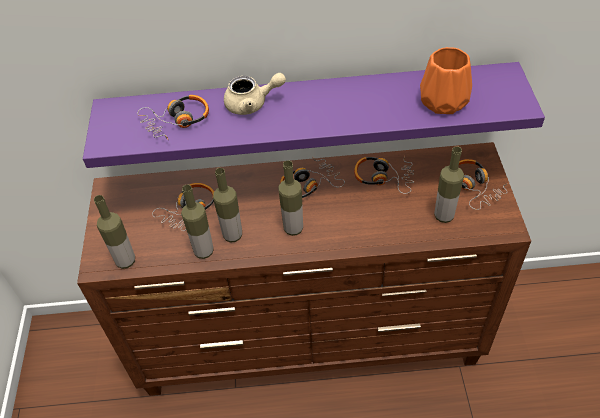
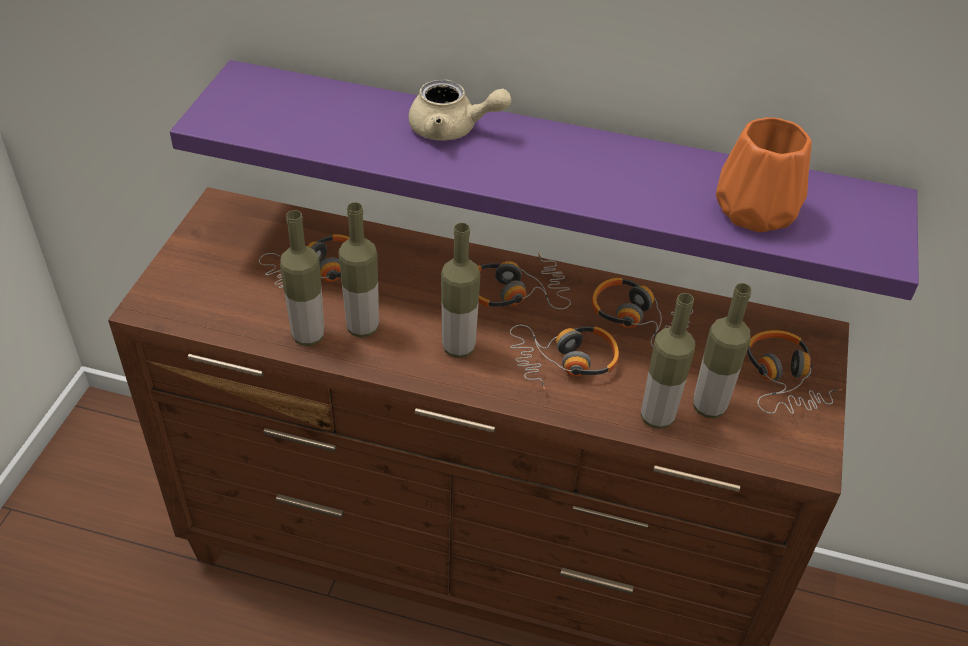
camera: 15 degrees right, 5 degrees down
(125, 261) = (190, 312): bottle -> bottle (657, 417)
(177, 121) = (329, 121): headphones -> headphones (564, 362)

